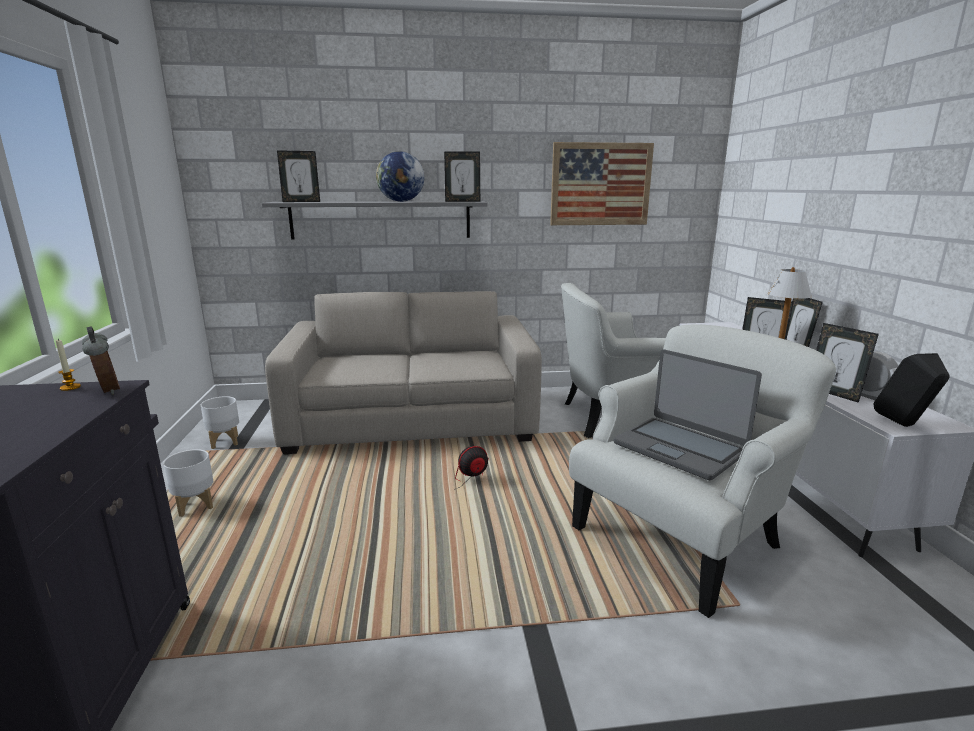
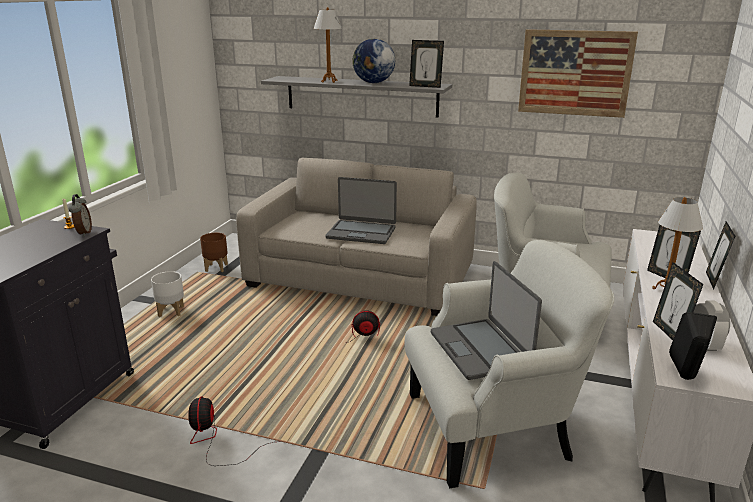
camera: 25 degrees right, 5 degrees up
(225, 442) = (216, 268): white planter -> brown planter
(301, 201) = (294, 79): picture frame -> none
(348, 201) = (329, 81): none -> table lamp
(387, 661) = (215, 440): none -> fan
(422, 365) = (361, 232): none -> laptop

